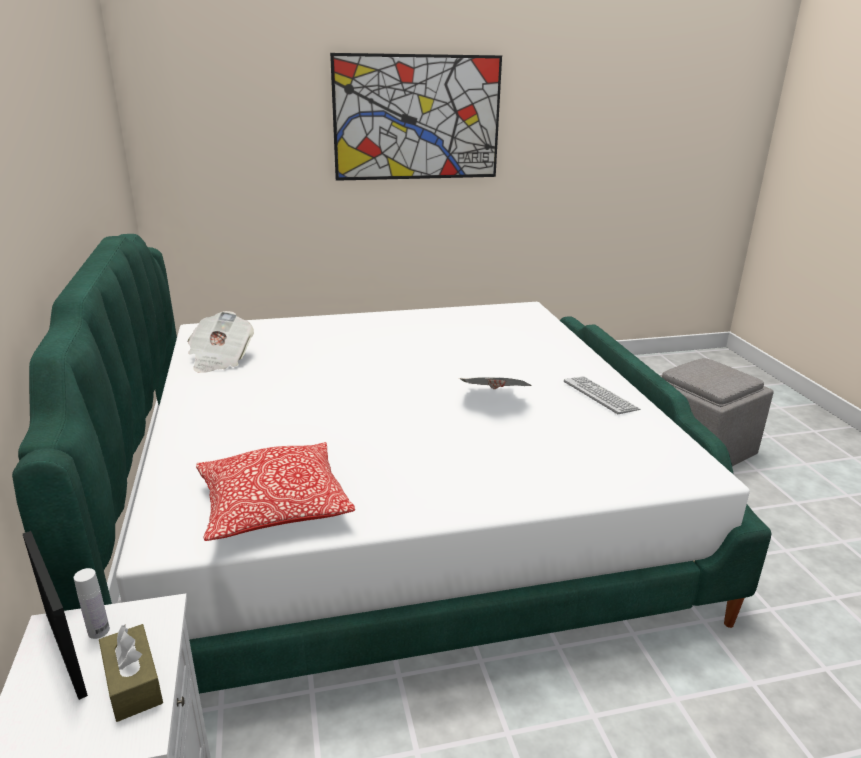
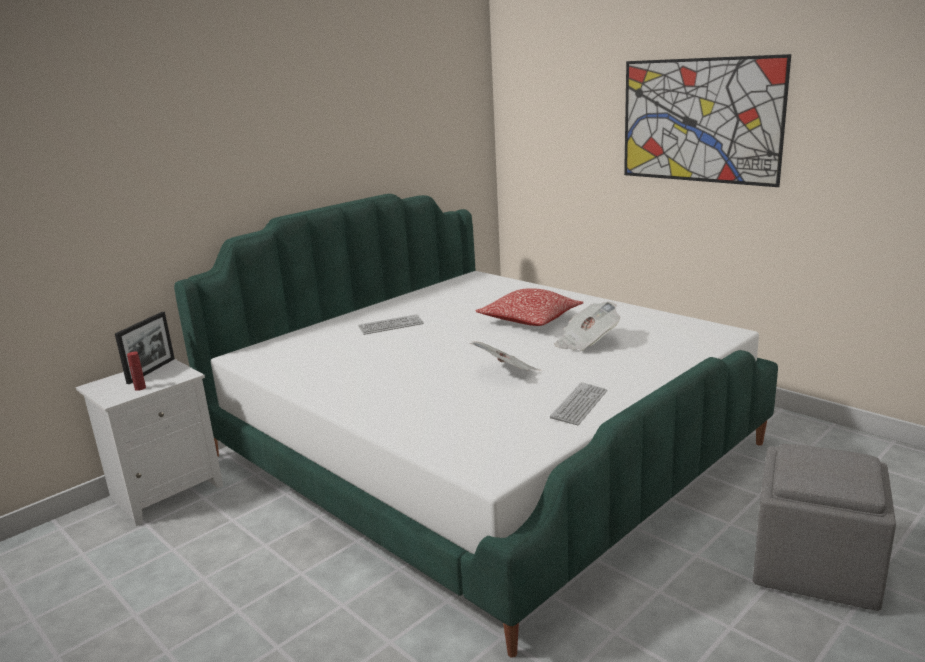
camera: 60 degrees right, 5 degrees down
(98, 631) = (168, 370): white bottle -> none
(133, 683) = (140, 388): brown tissue box -> red bottle
(220, 359) = (442, 294): newspaper -> newspaper (586, 343)
(261, 411) = (391, 326): none -> keyboard
(274, 507) = (292, 364): pillow -> pillow (530, 320)

